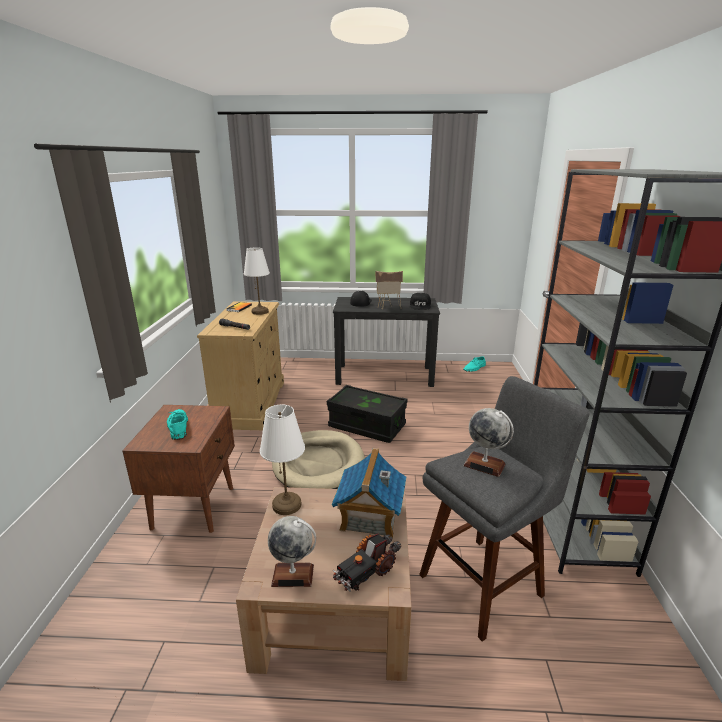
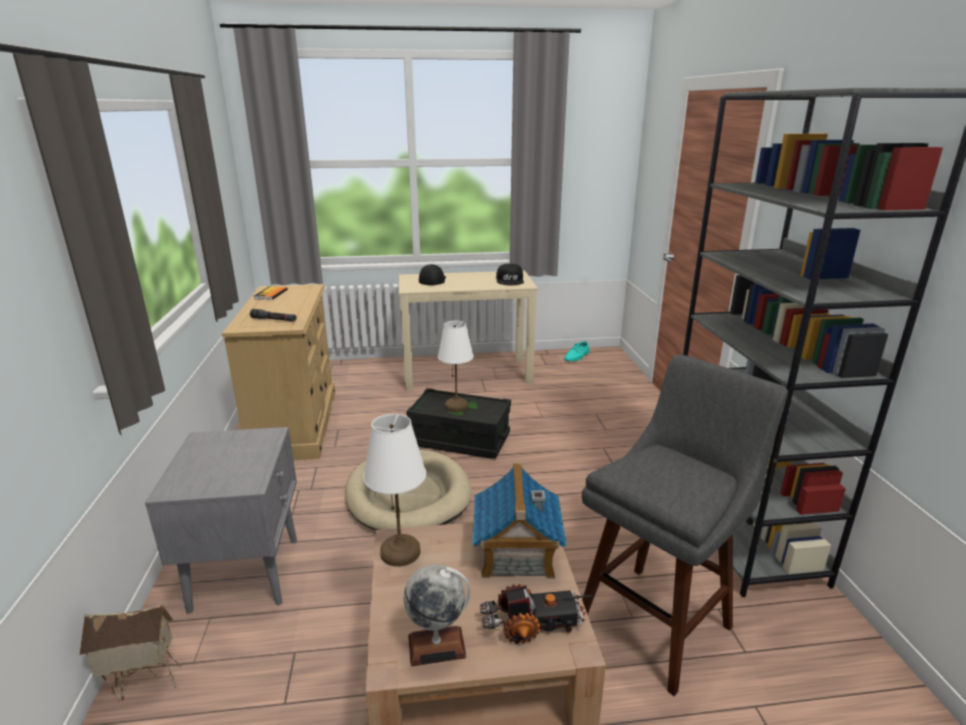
camera: 10 degrees left, 0 degrees up
(178, 426) = (221, 461): turquoise shoe -> none
(195, 506) = (247, 572): brown nightstand -> grey nightstand
(260, 312) = (303, 298): white table lamp -> white table lamp (456, 406)
(366, 570) = (533, 625): toy truck -> toy truck turned 135 degrees counterclockwise
(385, 375) = (467, 373): black desk -> beige desk
(388, 307) = (470, 285): toy house -> toy house (144, 686)
(484, 464) = (662, 469): globe -> none

